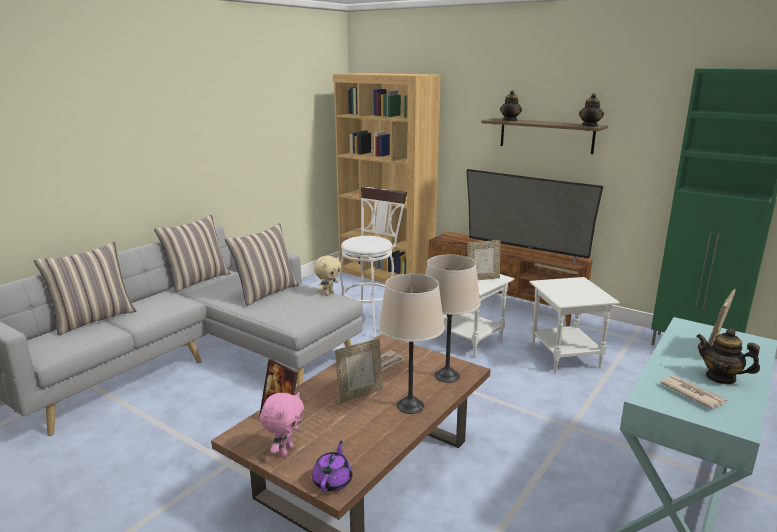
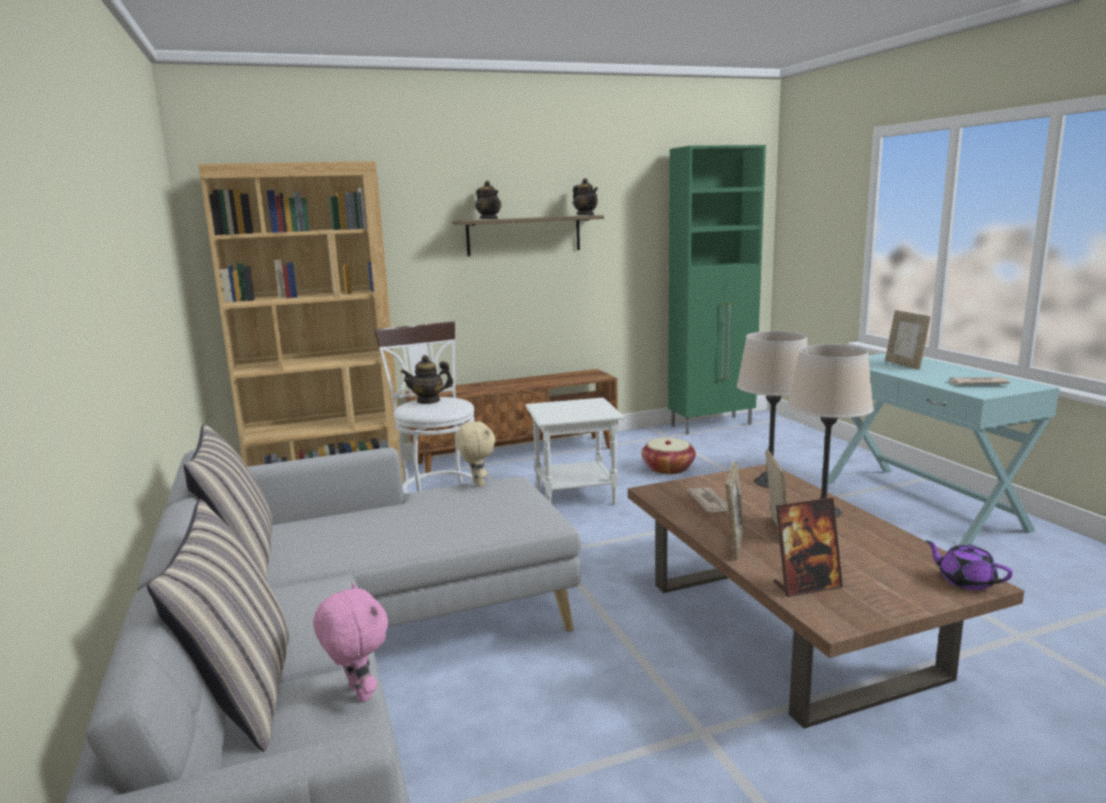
camera: 55 degrees left, 5 degrees down
(266, 292) = (404, 518): pillow -> none
(285, 451) = (887, 596): pink plush toy -> pink plush toy (357, 694)
(483, 278) = (586, 406): picture frame -> picture frame (733, 544)
(526, 251) = (536, 381): television -> none
(565, 357) = (668, 468): white side table -> basket
(721, 377) = (953, 373): teapot -> teapot (428, 401)

